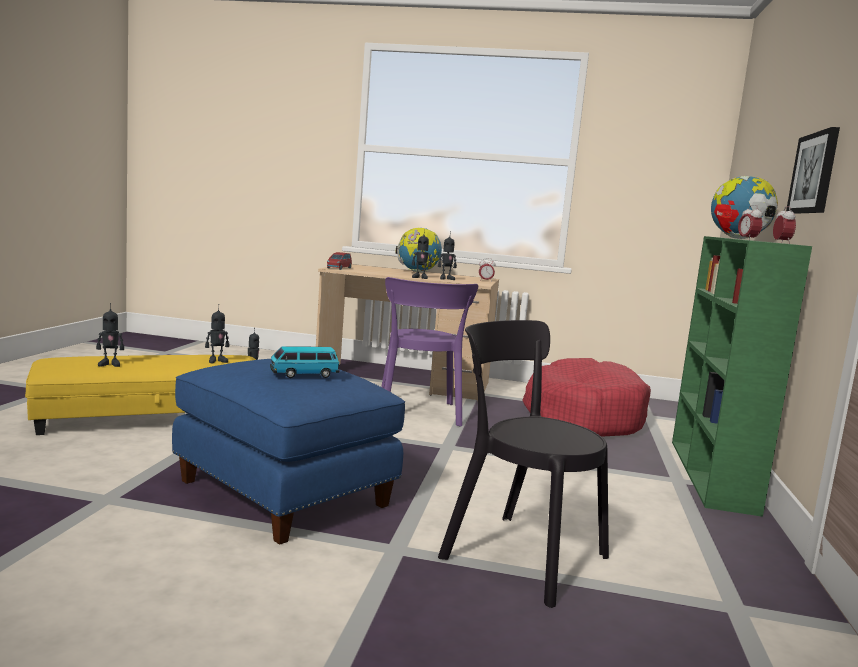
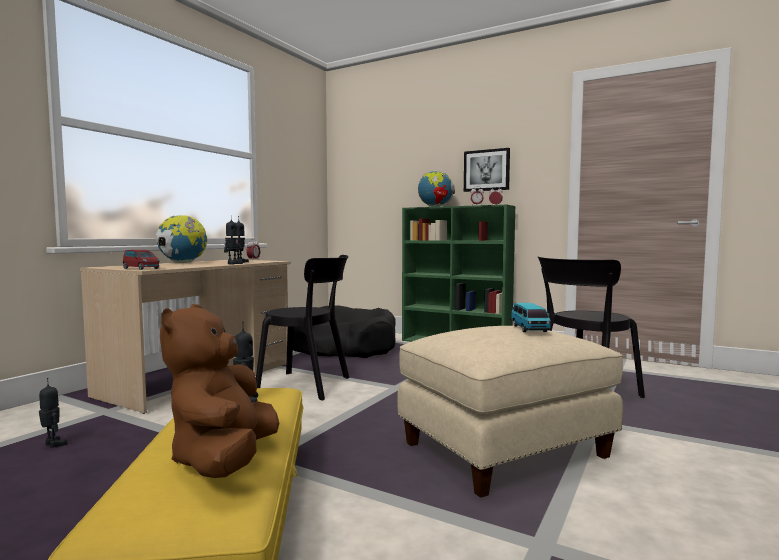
camera: 70 degrees left, 5 degrees down
(110, 364) = (224, 461): toy robot -> brown plush toy
(286, 493) = (504, 449): blue ottoman -> beige ottoman
(418, 414) = (308, 386): purple chair -> black chair
(582, 416) = (342, 347): red dog bed -> black dog bed

